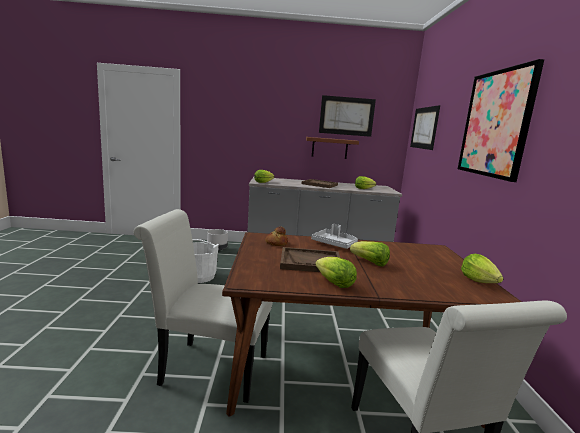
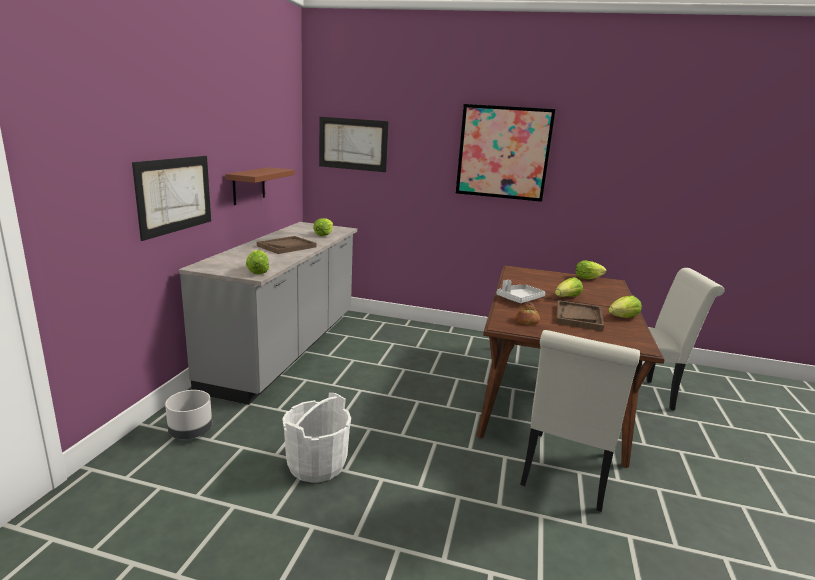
camera: 75 degrees left, 5 degrees up
(346, 116) = (258, 132): picture -> picture (175, 195)

